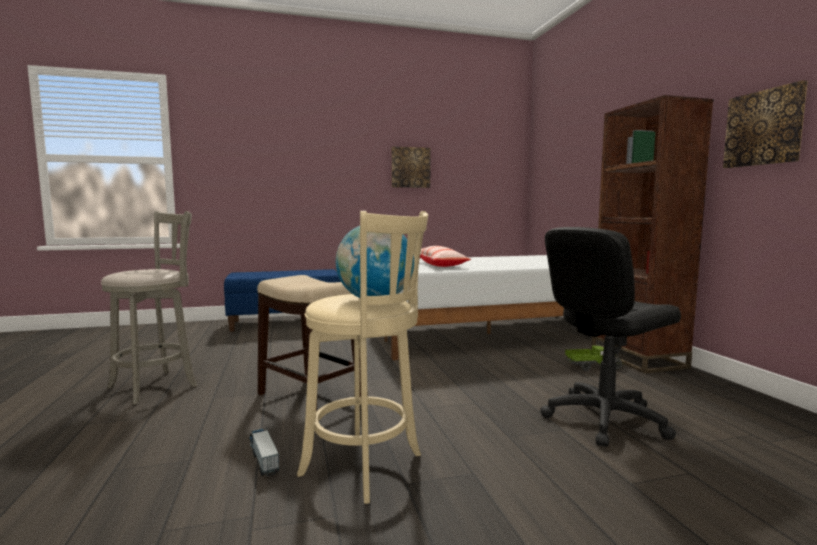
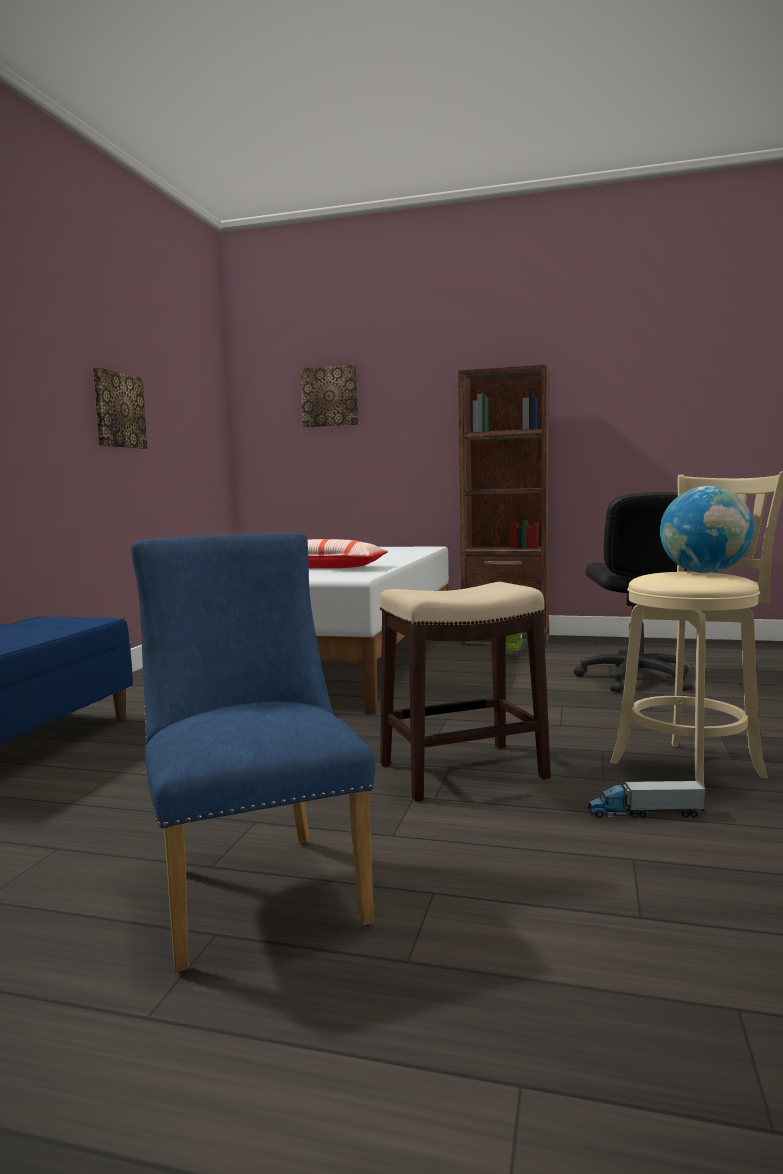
camera: 60 degrees left, 0 degrees up
(157, 385) = (256, 886): grey stool -> blue chair
(764, 128) = (597, 407): picture -> picture (330, 396)

